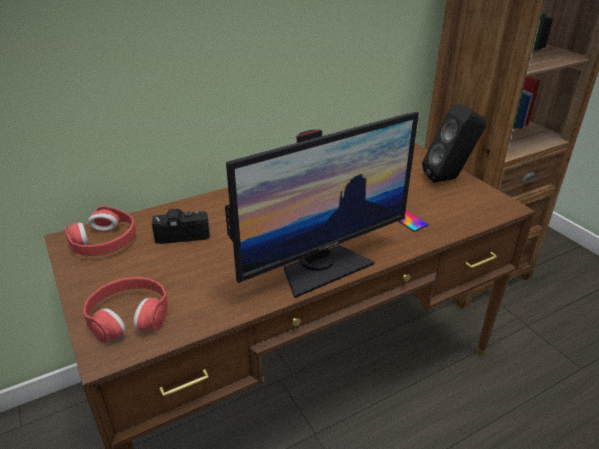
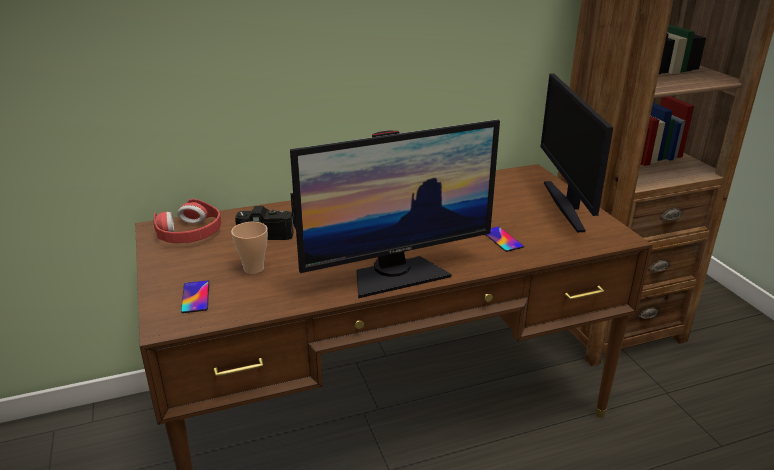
camera: 10 degrees right, 5 degrees down
(129, 316) = (195, 297): red headphones -> phone
(181, 276) = (253, 268): none -> cup
(449, 179) = (566, 205): black speaker -> monitor

